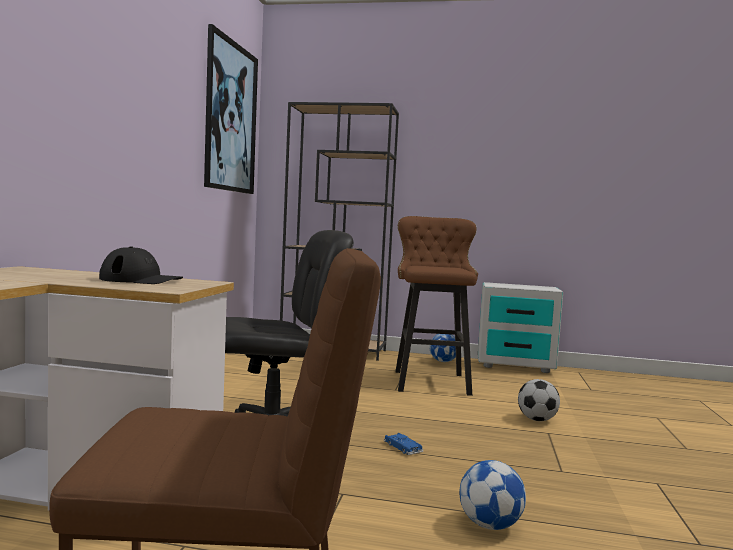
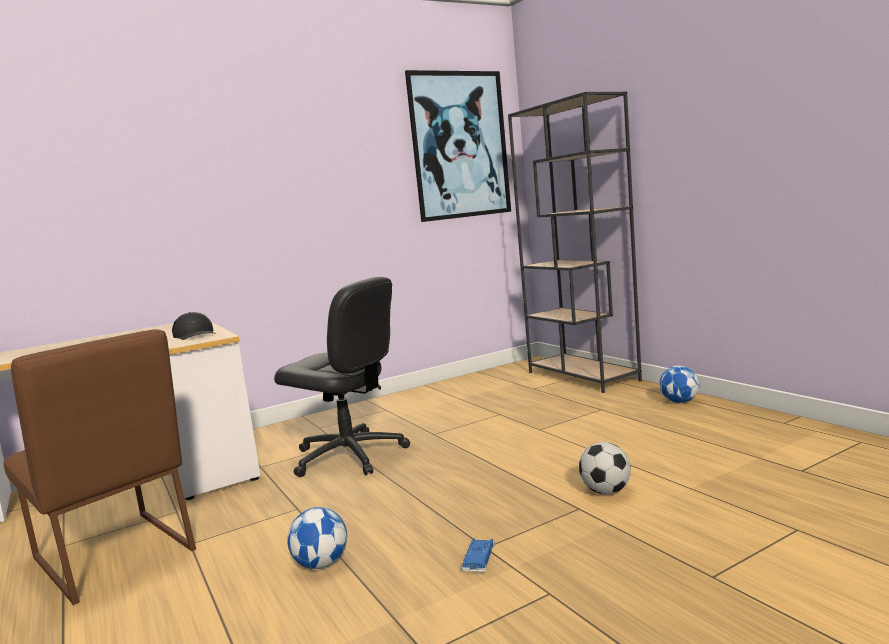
camera: 50 degrees right, 5 degrees up
(403, 447) = (412, 486): blue toy car -> blue toy car (478, 559)
(430, 379) = (605, 423): brown stool -> none
(515, 367) = (766, 421): white nightstand -> none

